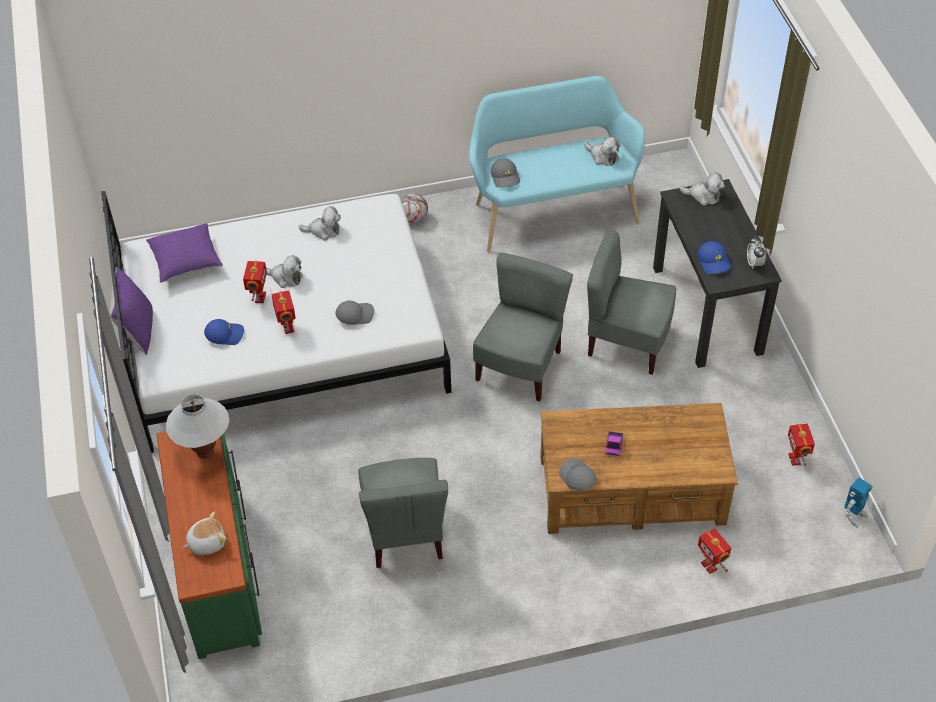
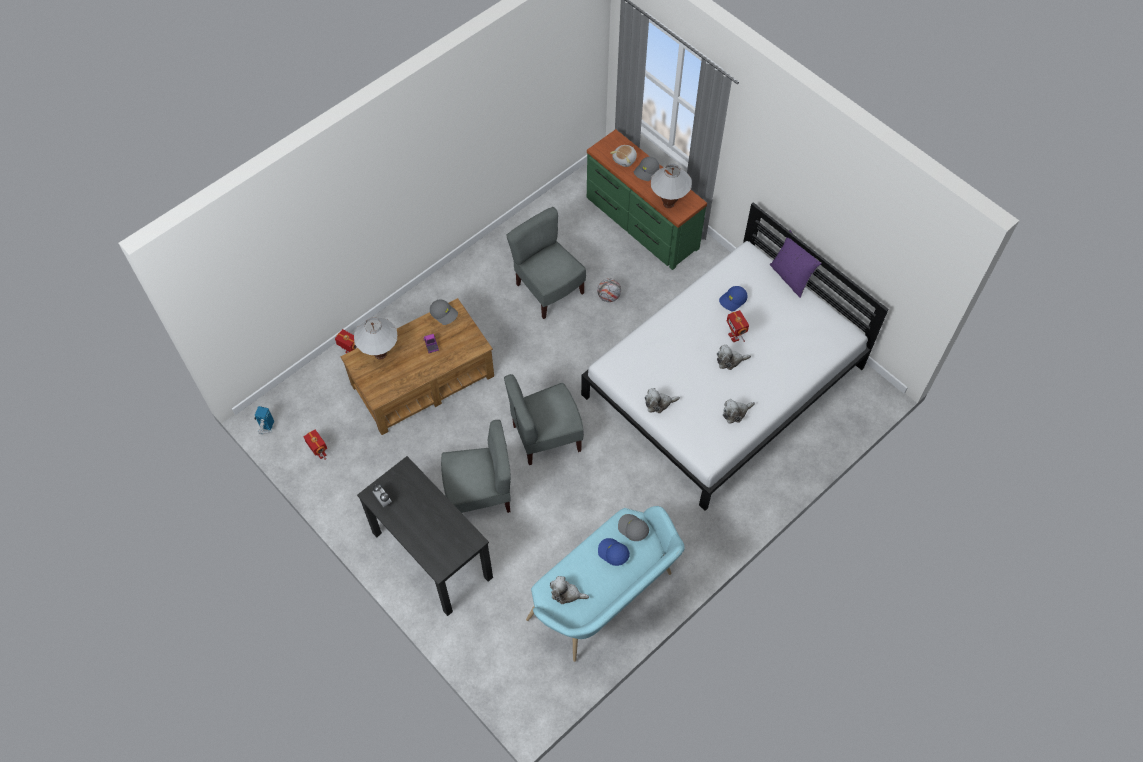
camera: 150 degrees right, 10 degrees up
(186, 262) = (807, 340): purple pillow -> none
(287, 328) = (697, 323): toy robot -> none
(355, 315) = (659, 354): grey cap -> grey cap (646, 171)
(414, 218) = (710, 533): football -> football (608, 297)
(520, 366) = (546, 437): grey chair -> grey chair turned 75 degrees clockwise
(684, 462) = (380, 354): none -> white table lamp
(703, 196) = (451, 553): plush toy -> plush toy (659, 403)
(714, 262) = (415, 488): blue cap -> blue cap (613, 553)

